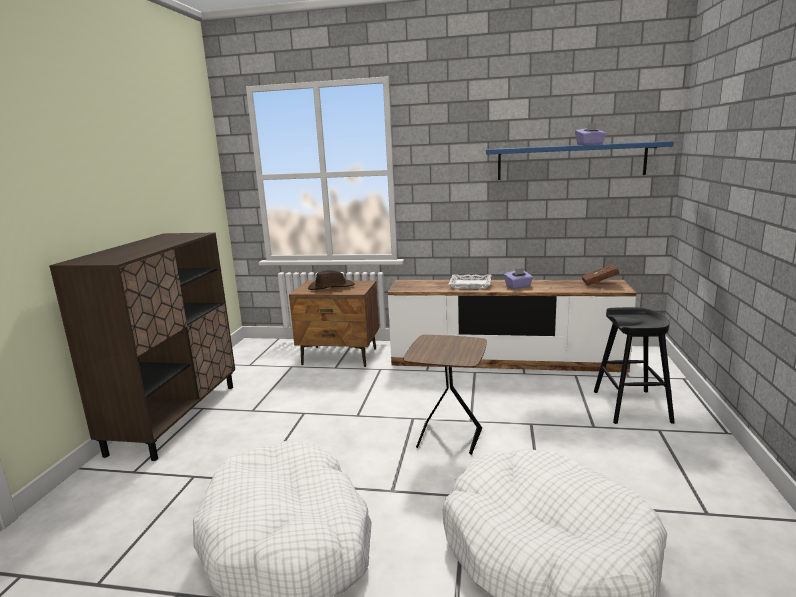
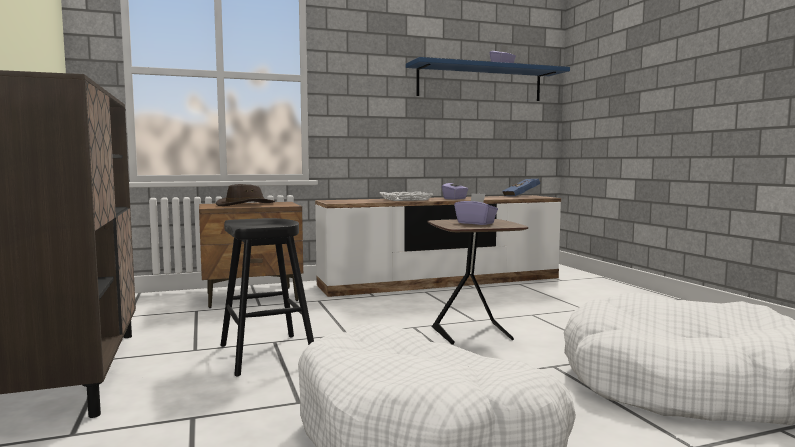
camera: 30 degrees left, 10 degrees down
(445, 349) = (476, 223): none -> purple tissue box
(601, 284) = (522, 196): brown book -> blue book
(631, 406) = (592, 295): black stool -> black stool (267, 354)

